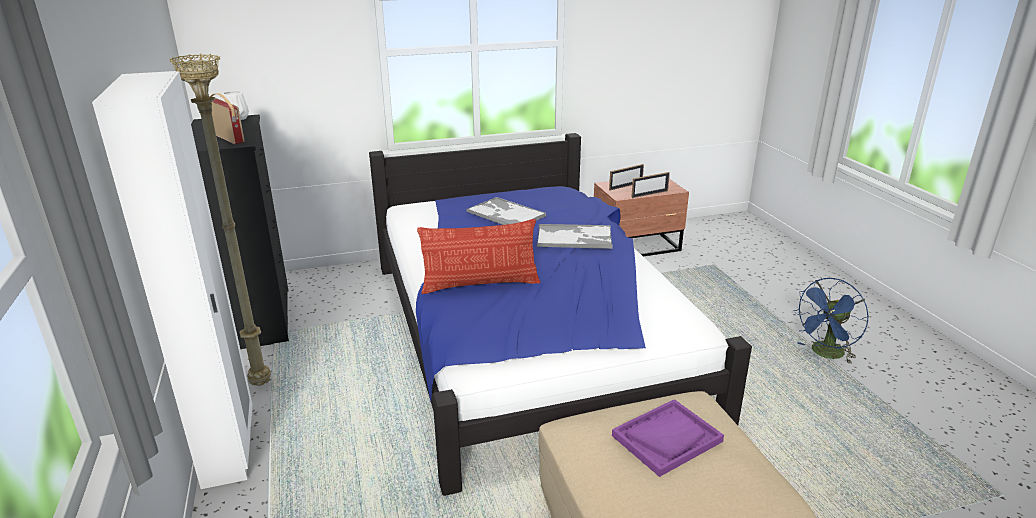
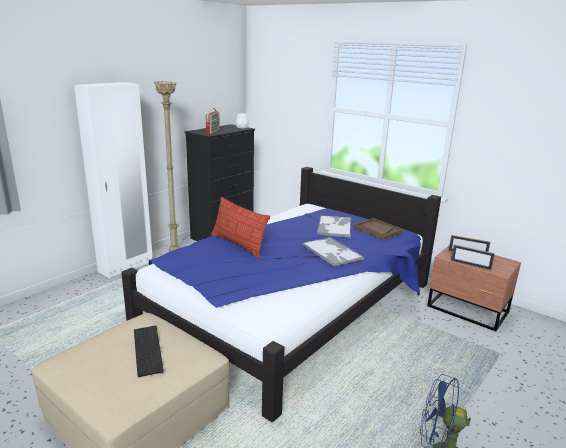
camera: 55 degrees right, 5 degrees down
(542, 197) = (377, 230): none -> brown tray
(667, 438) = (149, 350): purple tray -> keyboard

